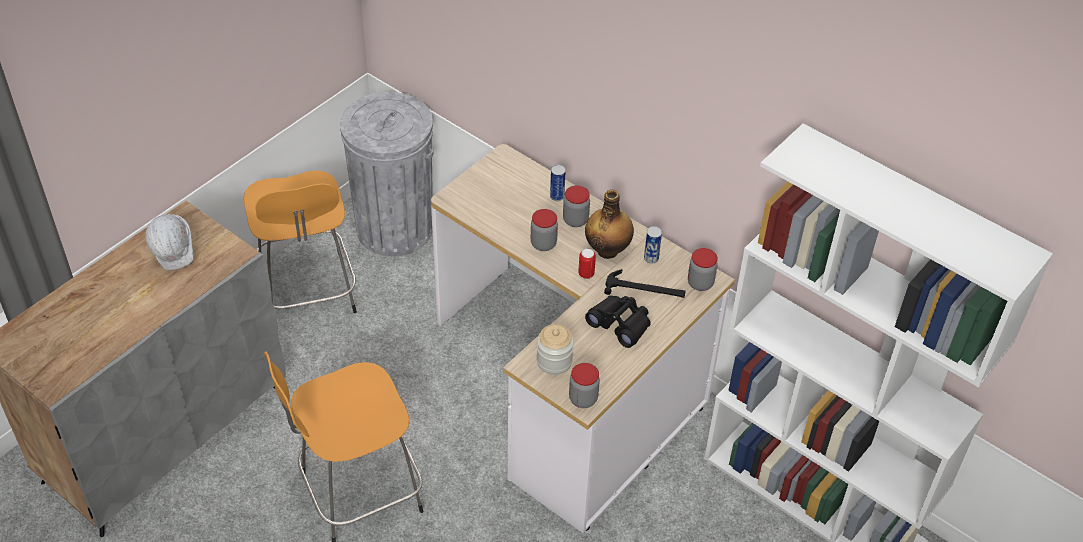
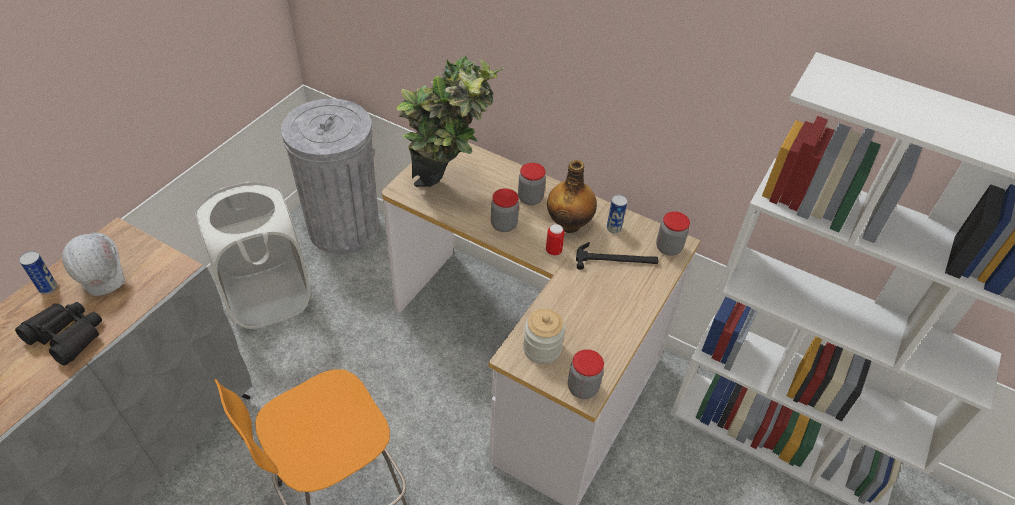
camera: 10 degrees left, 0 degrees up
(307, 293) = (268, 297): orange stool -> white laundry basket
(498, 204) = (450, 190): none -> potted plant
(557, 196) = (507, 177): can -> can (48, 288)
(620, 324) = (601, 299): black binoculars -> black binoculars (67, 336)

